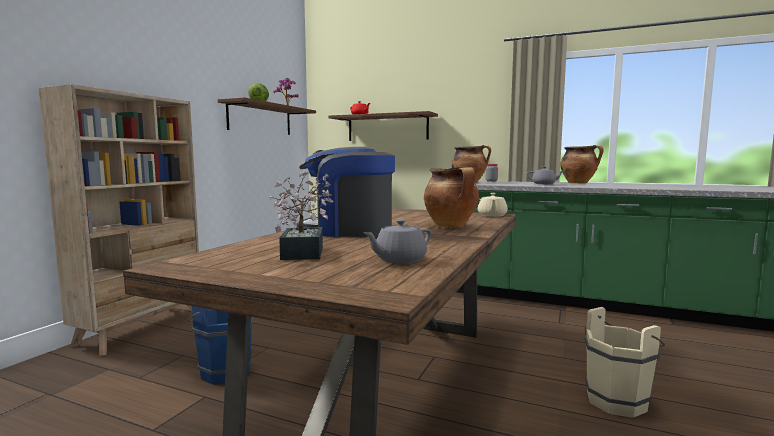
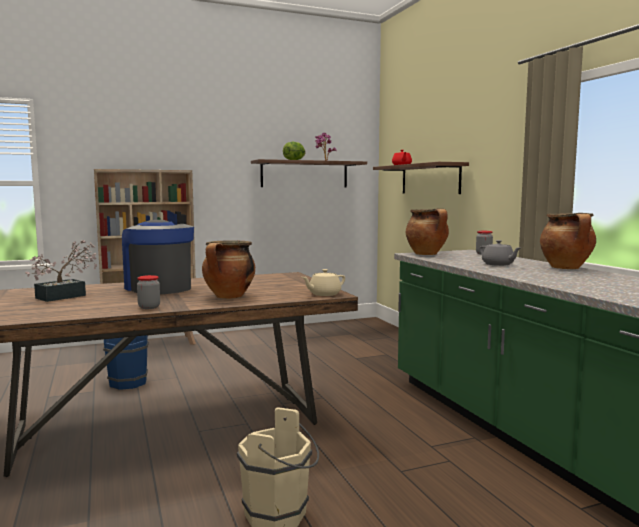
camera: 45 degrees right, 0 degrees up
(399, 260) = (63, 310): grey teapot -> none
(450, 242) = (149, 307): none -> jar

